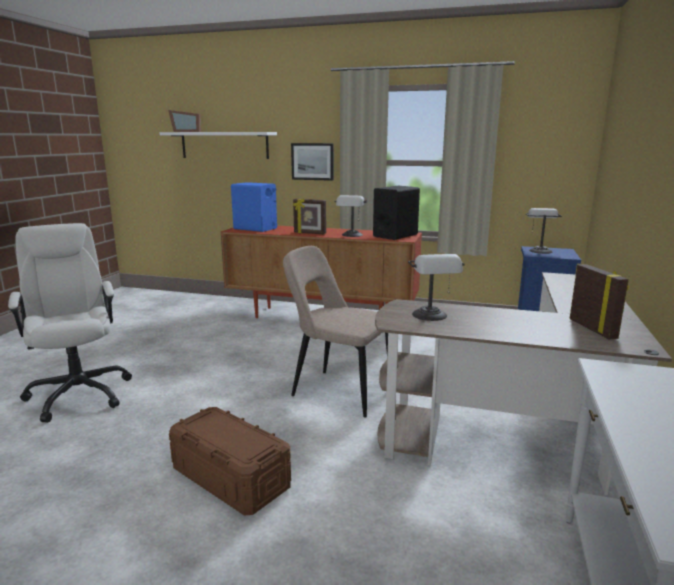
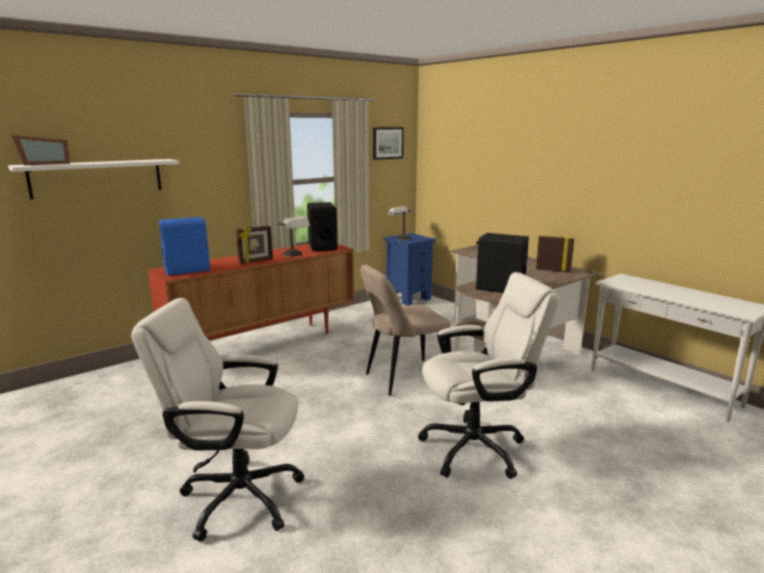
camera: 55 degrees left, 0 degrees up
(230, 478) = (478, 448): brown storage box -> white office chair
(312, 161) = (213, 188): picture -> picture (387, 143)
(432, 317) = (500, 288): table lamp -> black speaker

